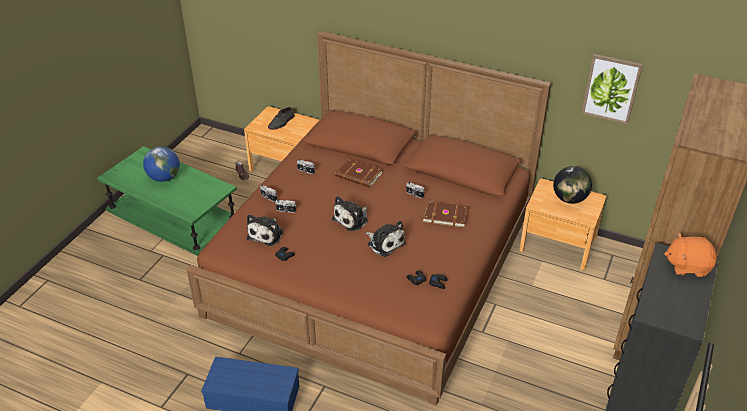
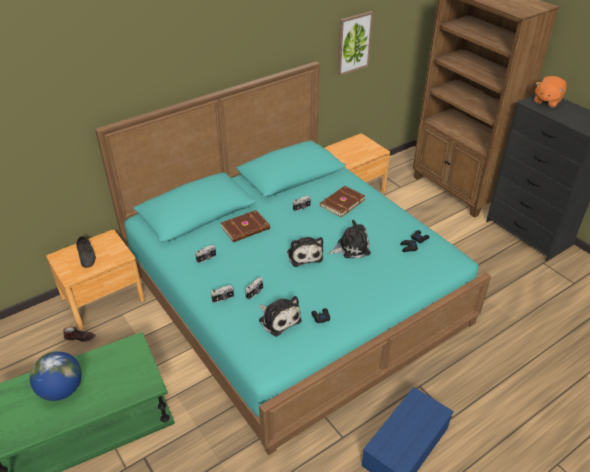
camera: 60 degrees left, 0 degrees up
(373, 263) = (294, 294): brown bed -> turquoise bed
(569, 199) = (352, 148): globe -> none

